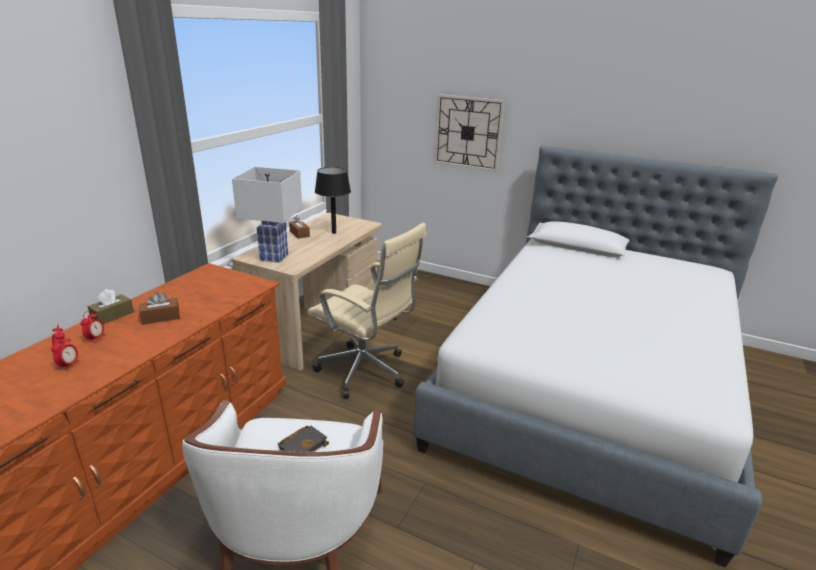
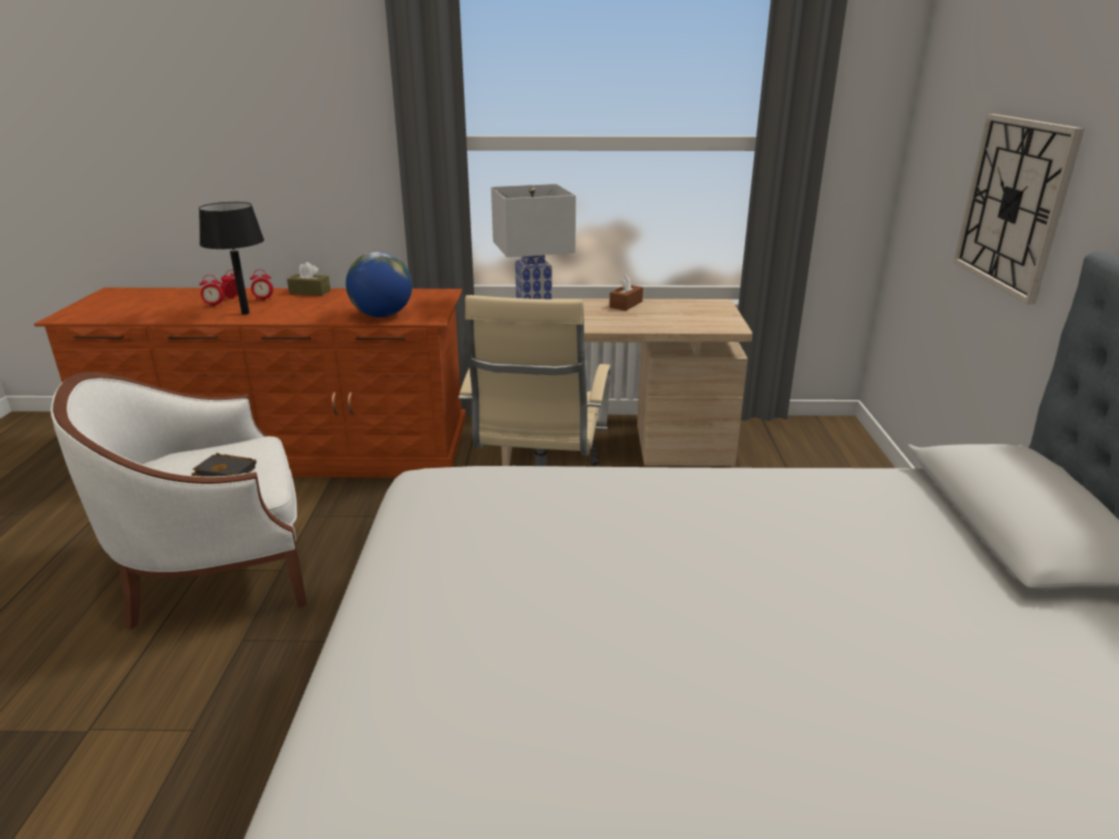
camera: 65 degrees right, 0 degrees up
(161, 317) = (318, 306): brown tissue box -> none
(227, 297) = (382, 315): none -> globe
(334, 233) = (661, 318): black table lamp -> black table lamp (245, 313)

